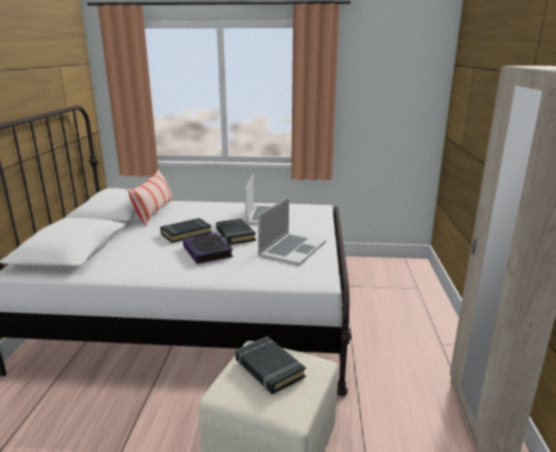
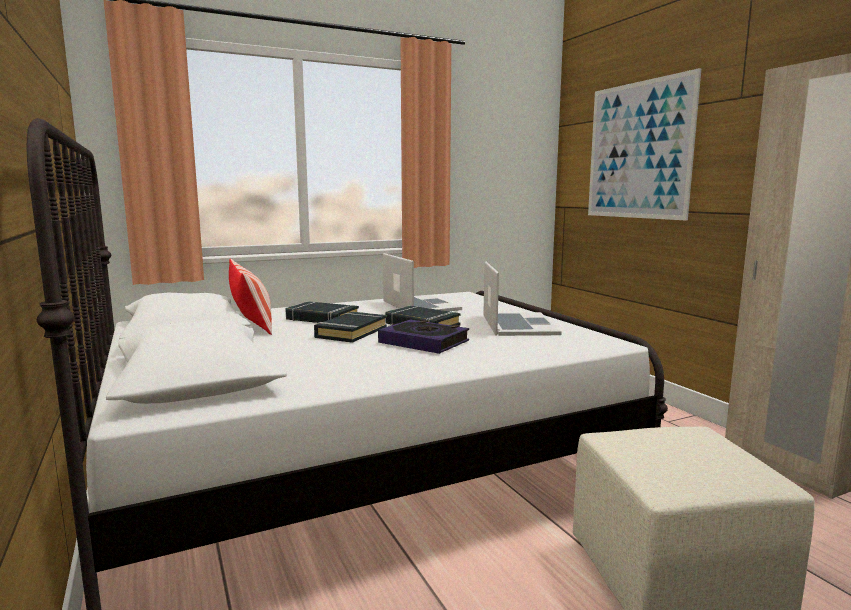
camera: 30 degrees left, 10 degrees down
(268, 368) = (668, 447): black book -> black book (322, 318)
(480, 104) = (638, 150): none -> picture

